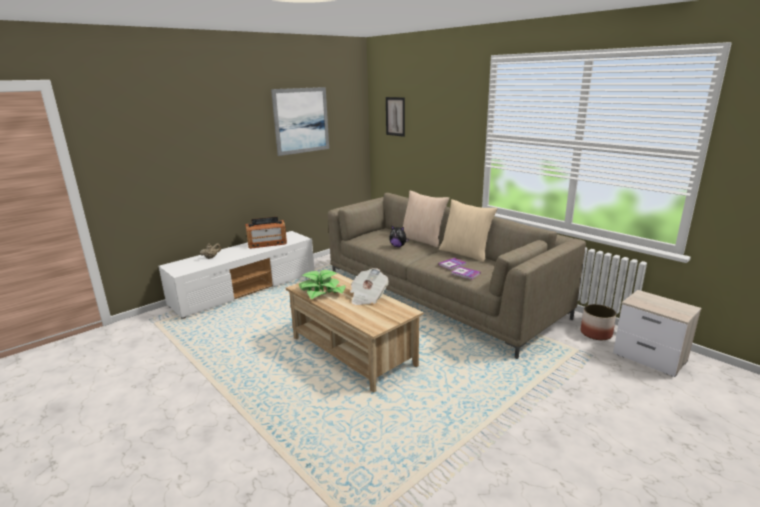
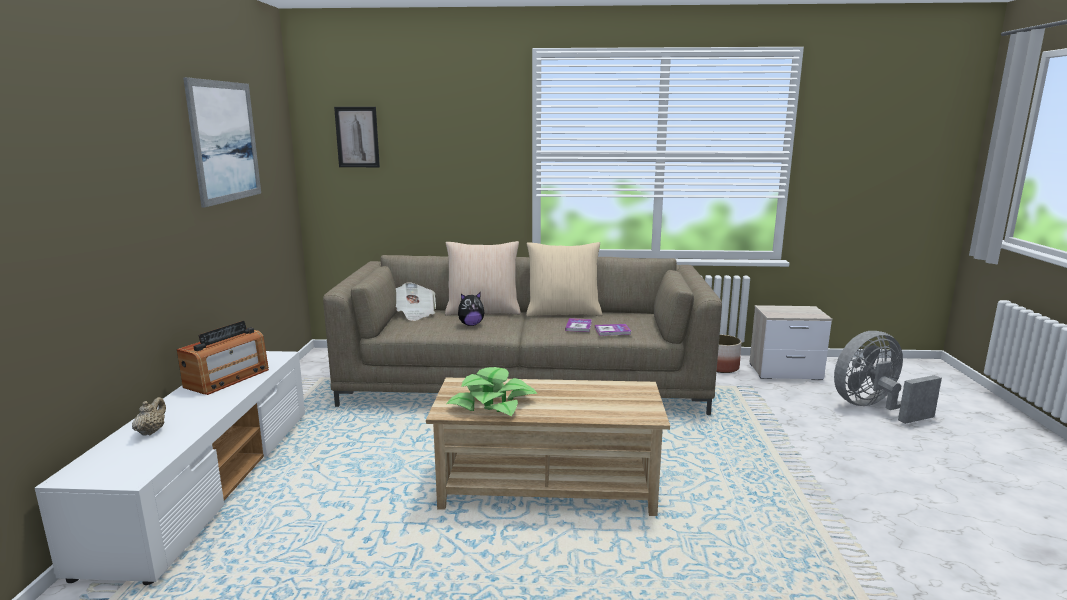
camera: 45 degrees left, 5 degrees down
(367, 297) = (564, 389): newspaper -> newspaper (414, 313)
(677, 417) = (874, 408): none -> grey fan

